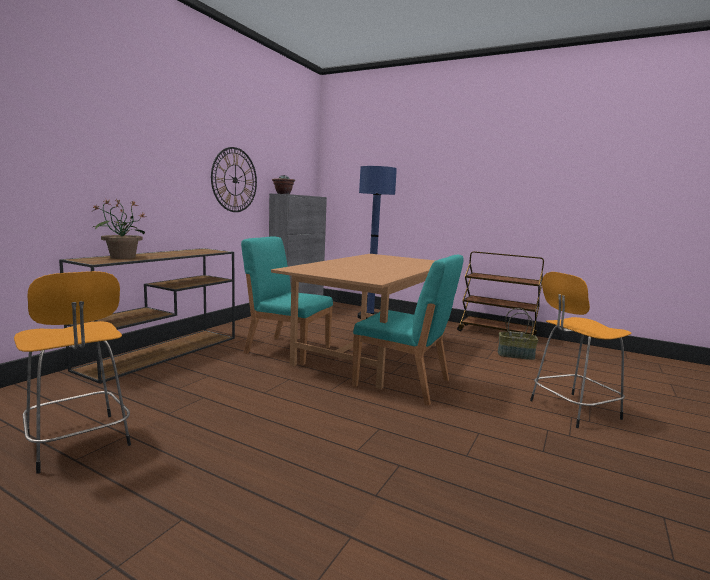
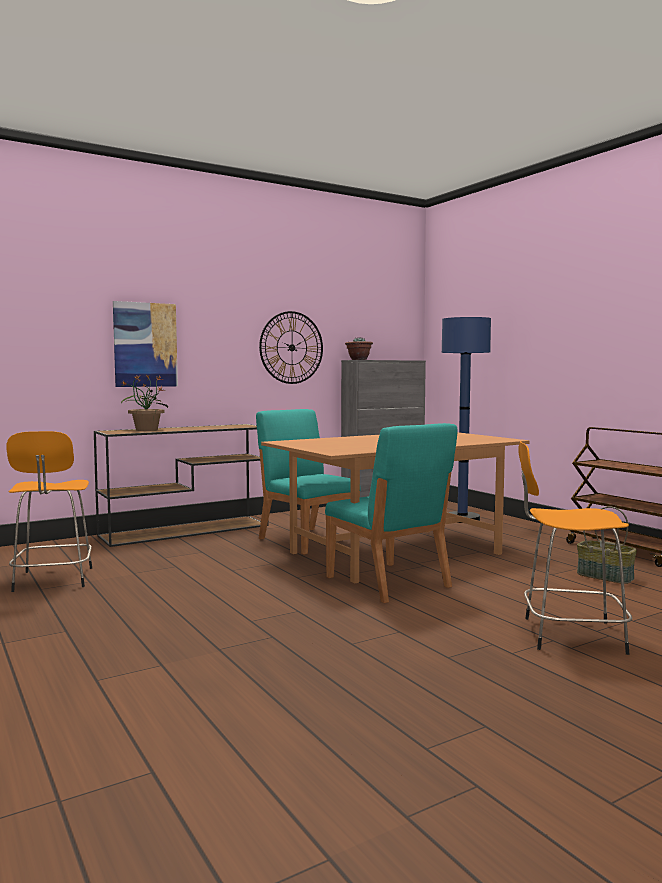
camera: 30 degrees right, 5 degrees down
(109, 167) = (145, 345): none -> picture

